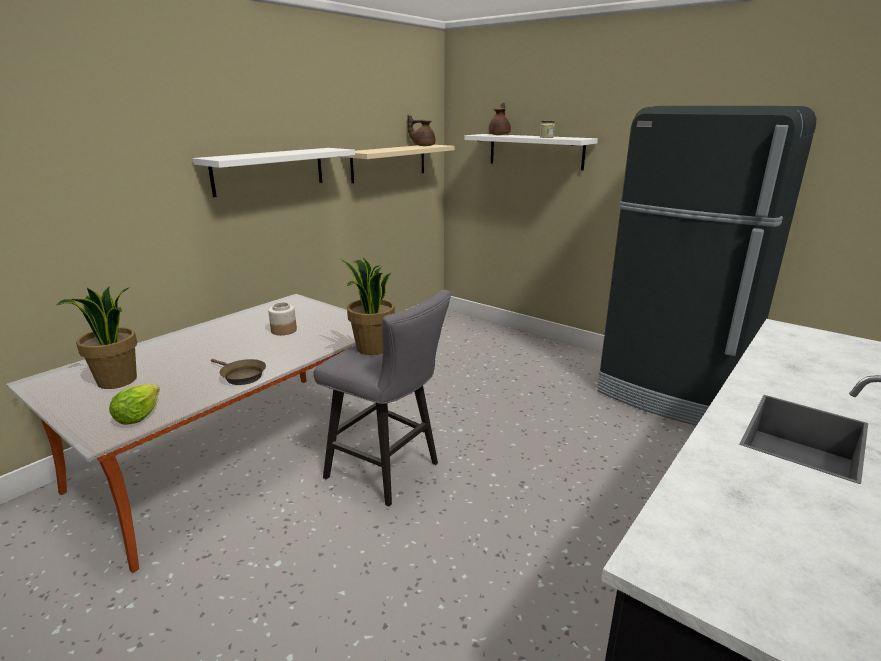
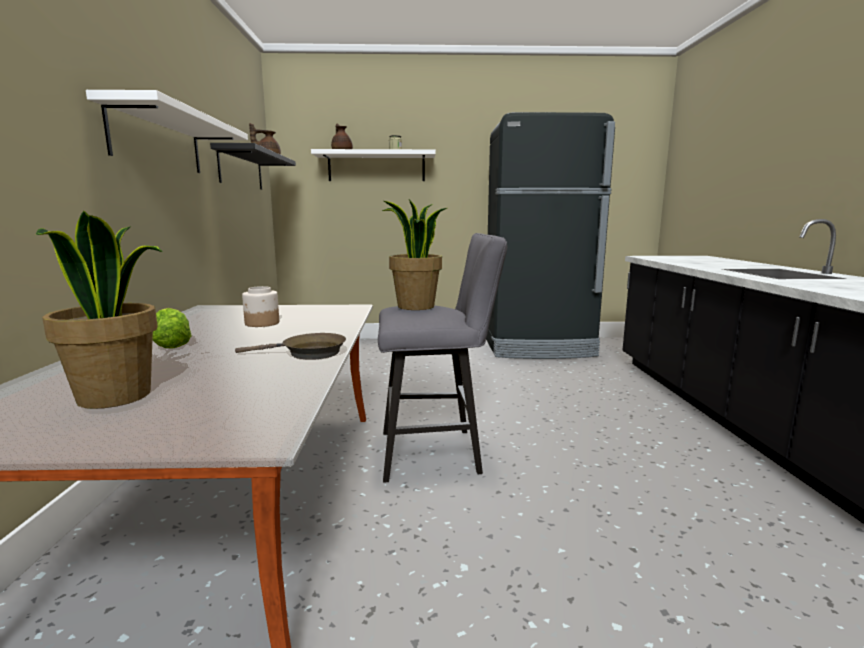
camera: 40 degrees left, 10 degrees down
(138, 417) = (261, 408): lettuce -> lettuce (171, 345)
(389, 162) = (241, 170): beige shelf -> black shelf

